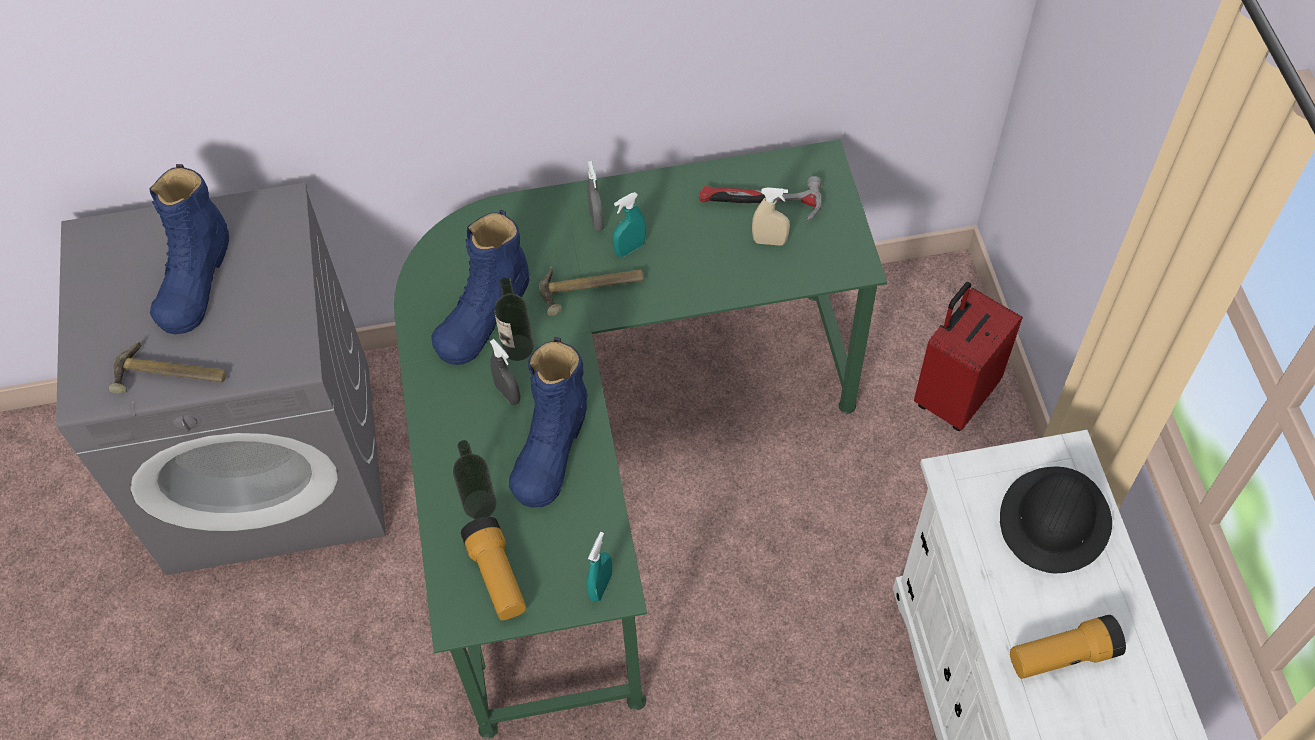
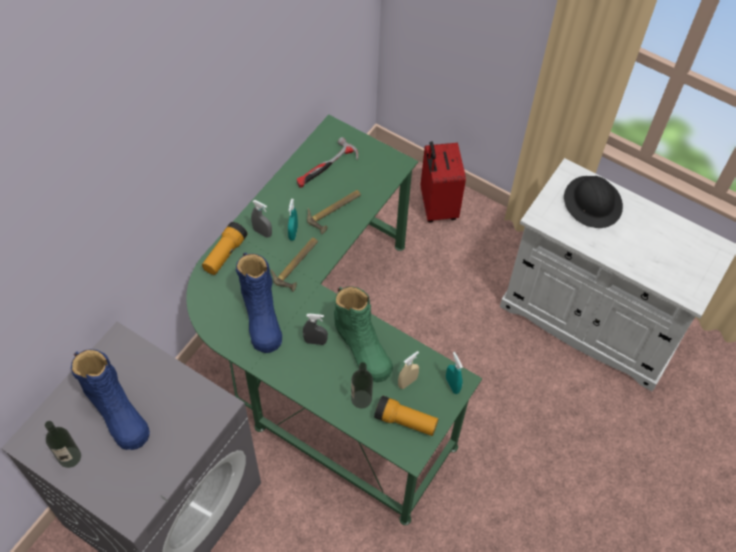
camera: 50 degrees left, 0 degrees up
(170, 377) = (165, 467): hammer -> hammer (335, 212)
(517, 347) = (295, 318): bottle -> bottle (69, 457)
(551, 447) = (362, 347): blue boot -> green boot
(769, 241) = (350, 181): beige spray bottle -> beige spray bottle (407, 382)
(1062, 656) = (650, 251): flashlight -> flashlight (225, 254)

